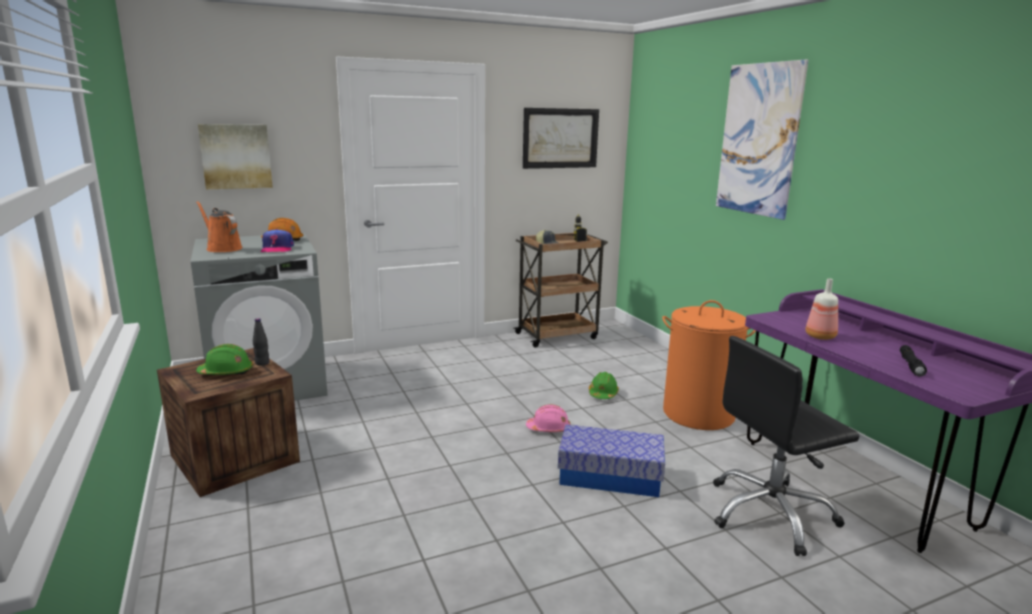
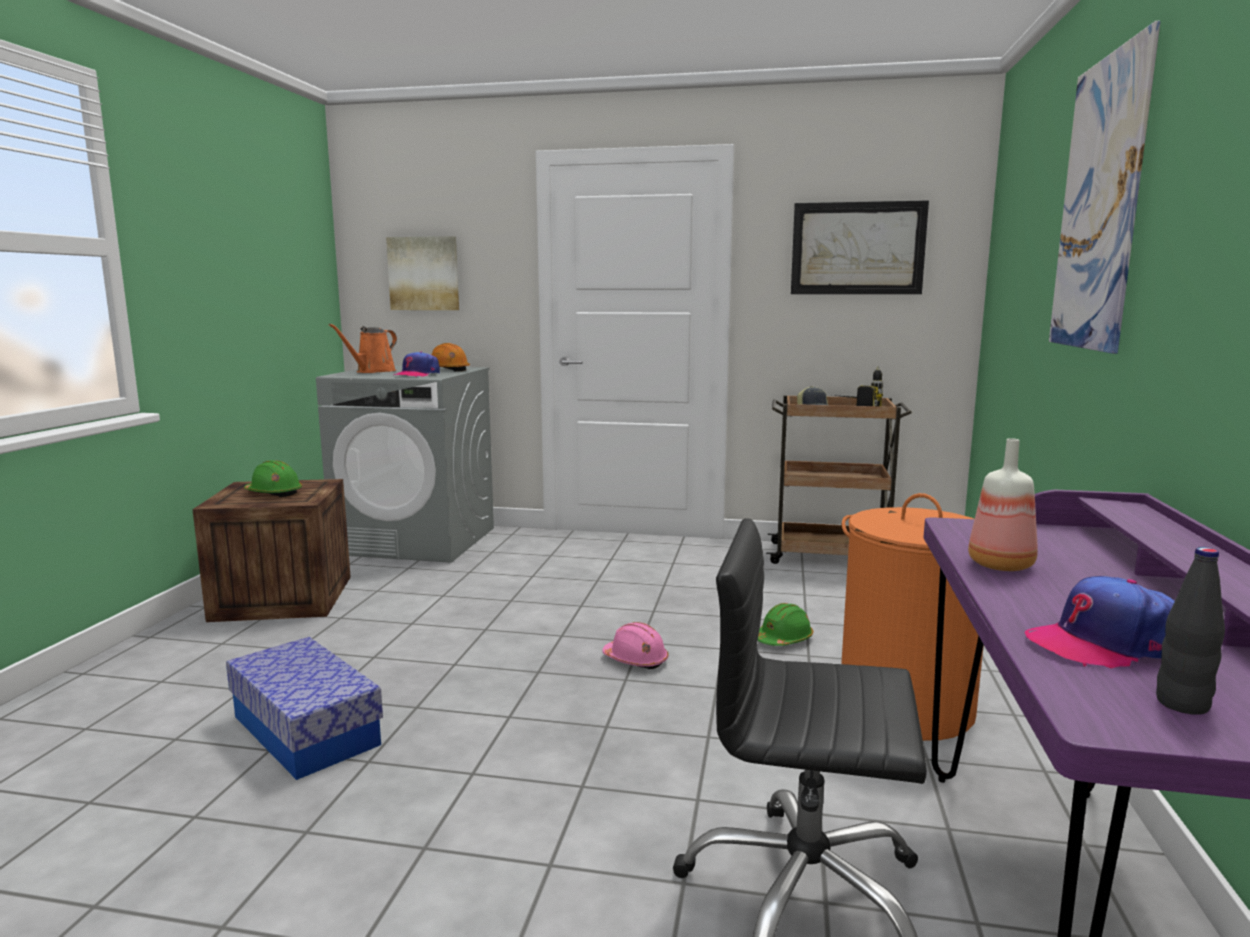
camera: 35 degrees right, 5 degrees down
(222, 248) = (373, 371): orange watering can -> orange watering can turned 135 degrees counterclockwise
(262, 363) = (317, 491): black bottle -> black bottle (1182, 704)
(610, 476) = (624, 742): storage box -> storage box (306, 730)
(910, 365) = (1104, 643): black flashlight -> cap

